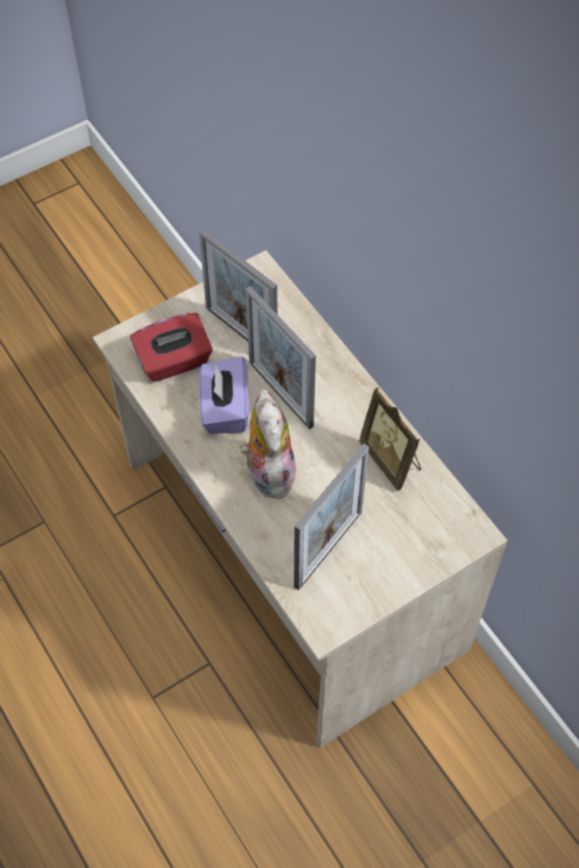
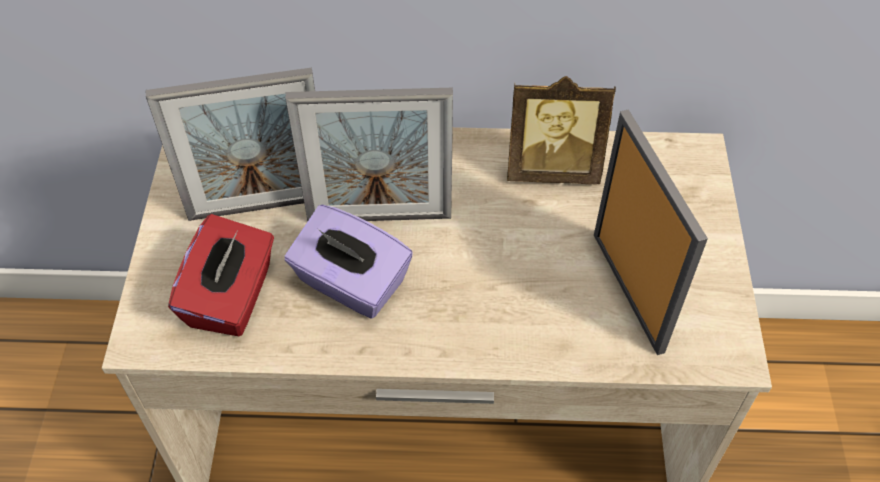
camera: 55 degrees left, 5 degrees down
(268, 471) = (476, 290): plush toy -> none

